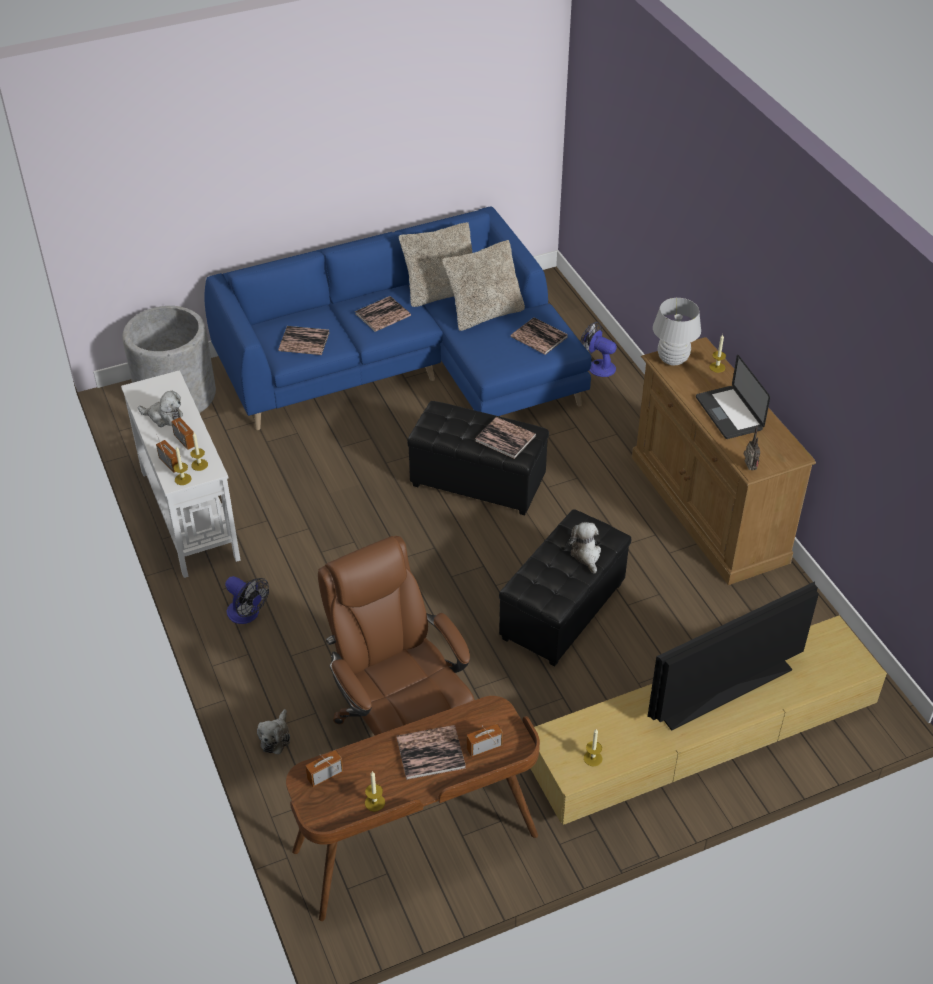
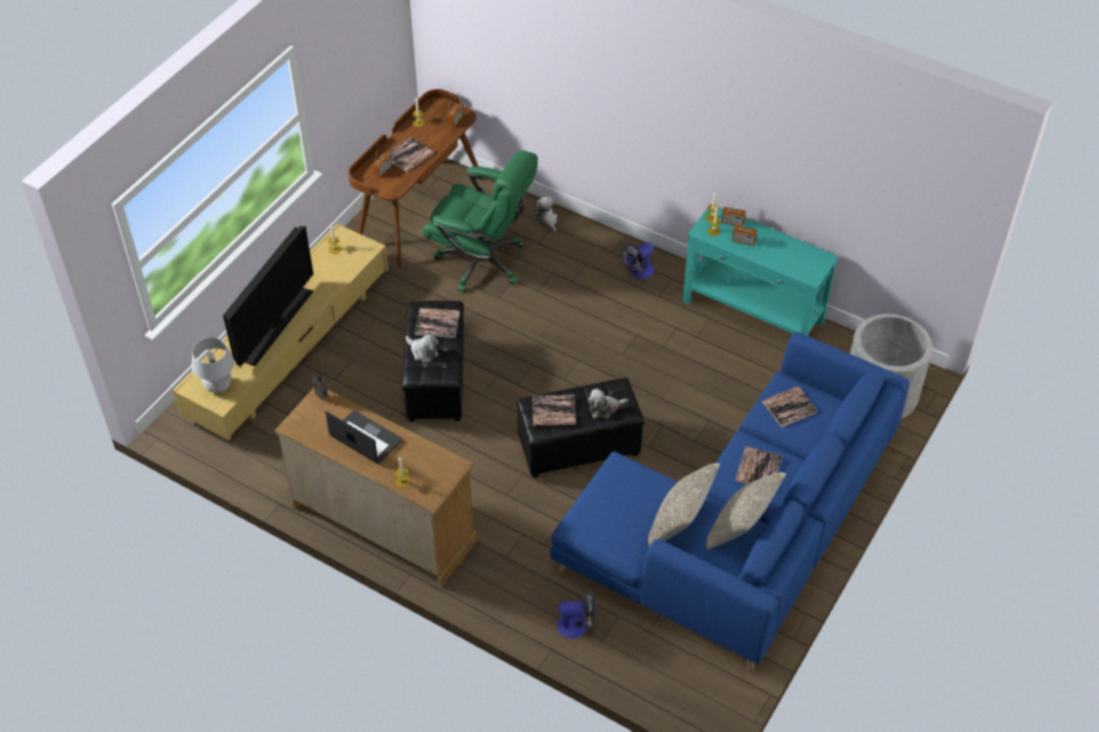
camera: 145 degrees right, 5 degrees up
(164, 417) = (779, 249): plush toy -> plush toy (605, 409)
(189, 513) = (753, 313): white console table -> turquoise console table
(247, 614) = (638, 272): fan -> fan turned 45 degrees counterclockwise
(400, 725) = (482, 261): brown office chair -> green office chair
(539, 337) = (608, 520): book -> book (437, 323)
(673, 360) = (444, 469): white table lamp -> white table lamp (218, 386)

